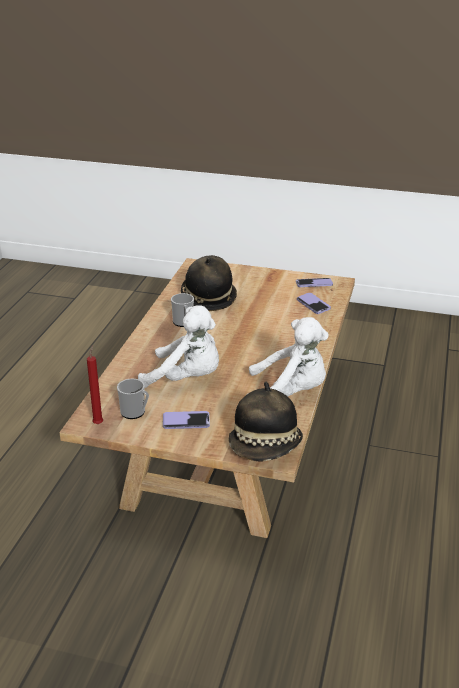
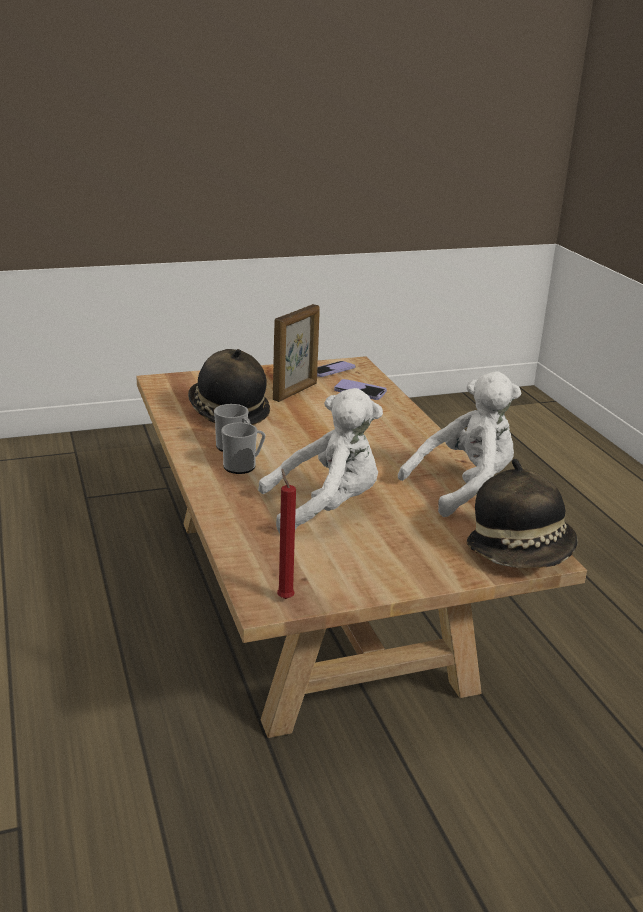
camera: 35 degrees left, 5 degrees down
(135, 412) = (315, 568): mug -> mug (243, 466)
(186, 421) = (393, 556): phone -> none
(269, 294) = (296, 392): none -> picture frame

